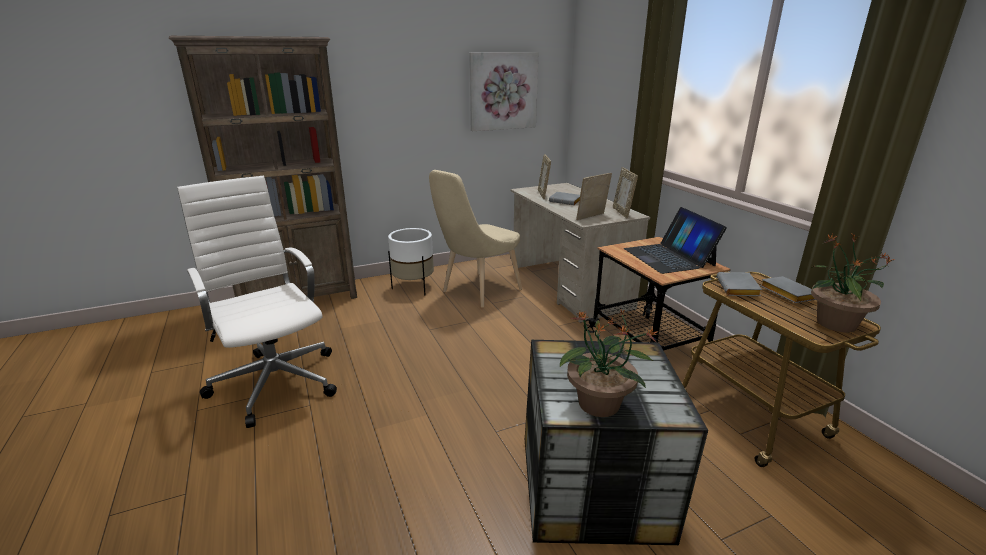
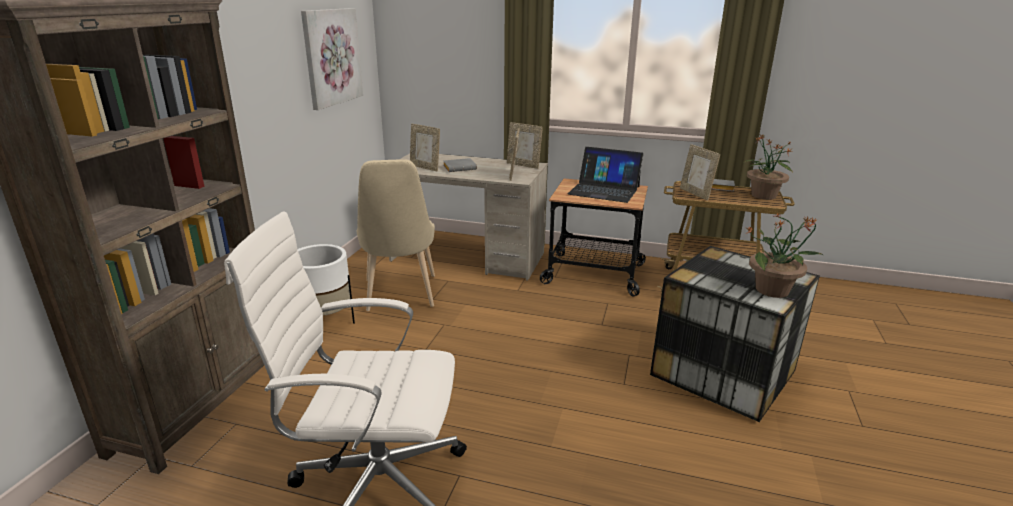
camera: 50 degrees left, 0 degrees up
(739, 289) = (695, 194): grey book -> picture frame

